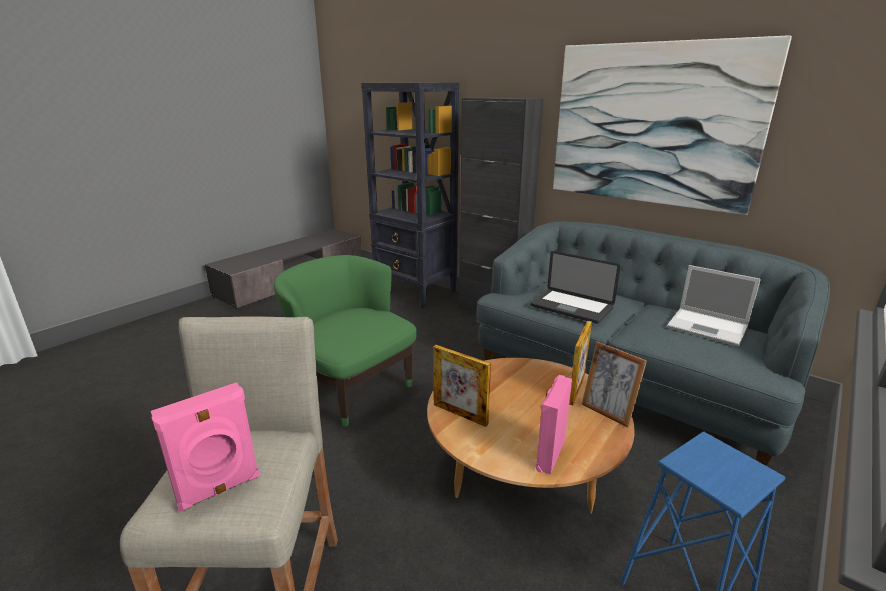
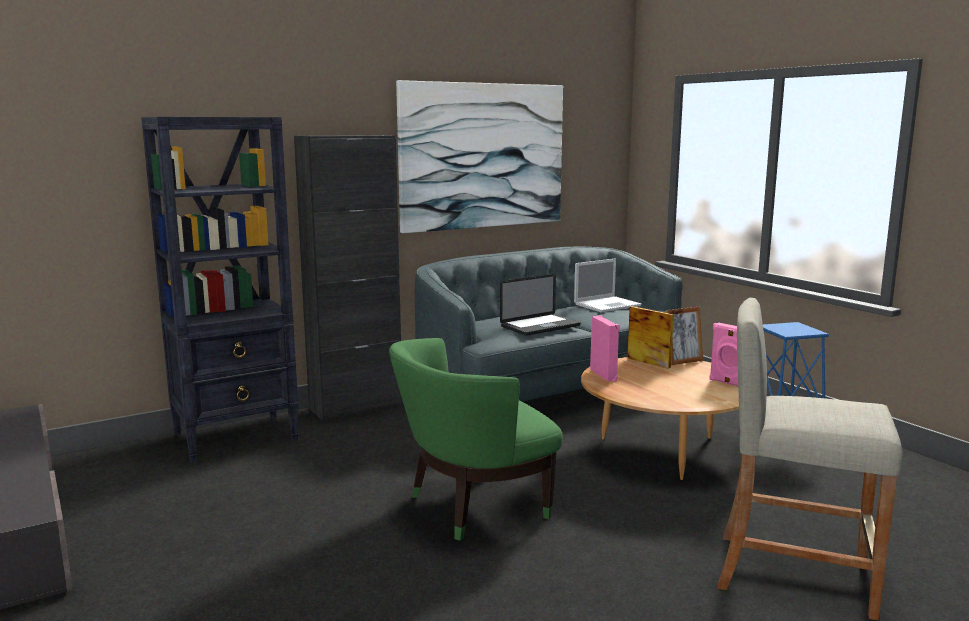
camera: 70 degrees left, 10 degrees down
(219, 490) = (852, 411): pink speaker -> pink speaker (604, 375)
(460, 414) = (670, 399): picture frame -> none

